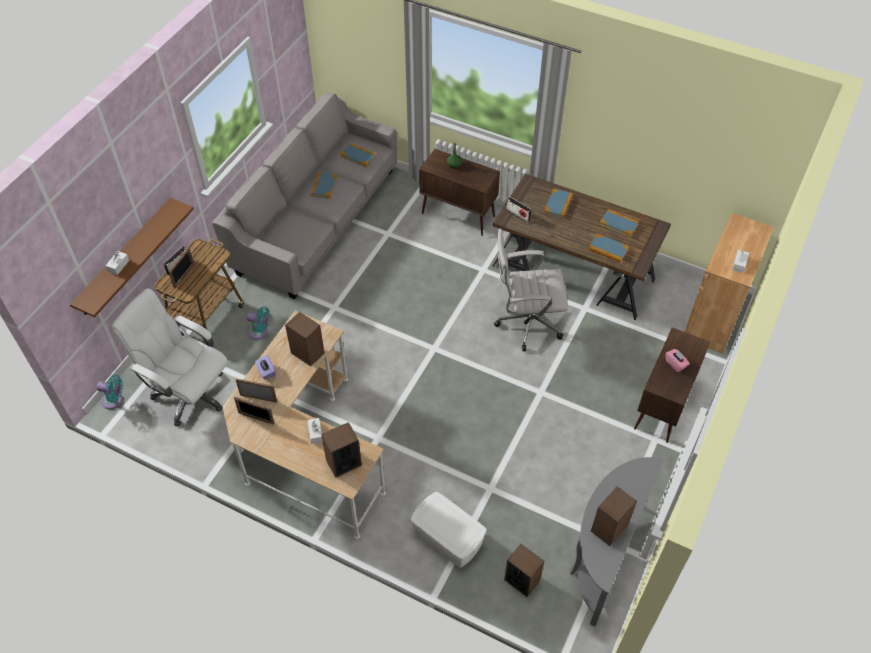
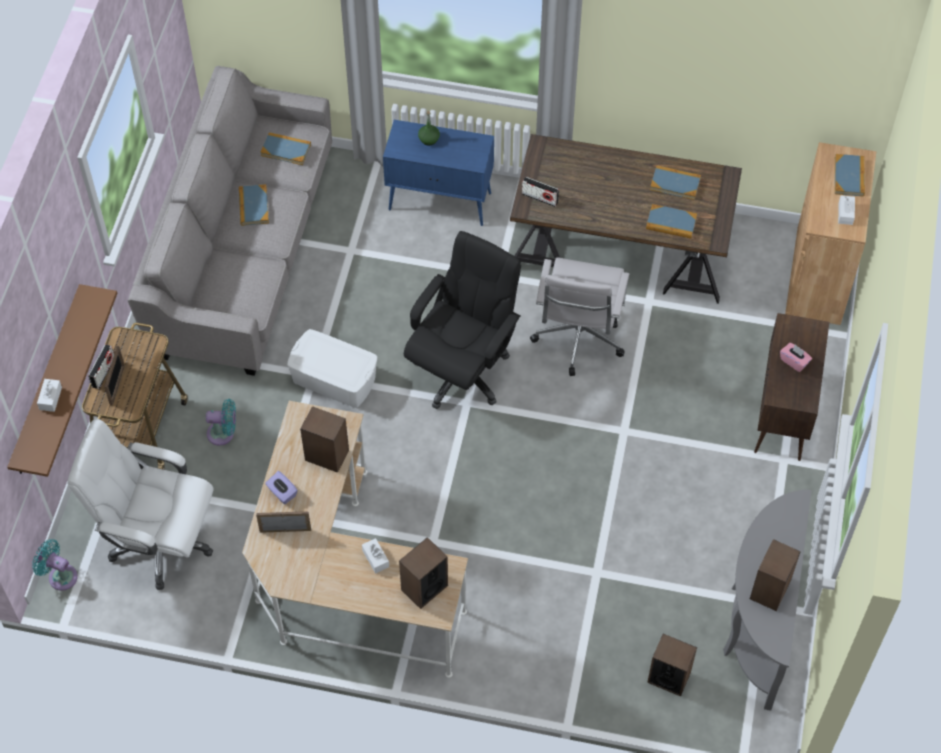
camera: 15 degrees left, 5 degrees up
(114, 401) = (60, 576): turquoise fan -> turquoise fan turned 150 degrees counterclockwise
(256, 418) = (292, 557): picture frame -> none
(437, 326) = (462, 370): none -> black office chair
(447, 537) = (562, 648): white storage box -> white storage box (334, 380)
(459, 215) = (441, 201): brown cabinet -> blue cabinet
(526, 323) = (578, 340): white office chair -> white office chair turned 60 degrees counterclockwise
(558, 204) = (588, 171): book -> book (849, 177)

